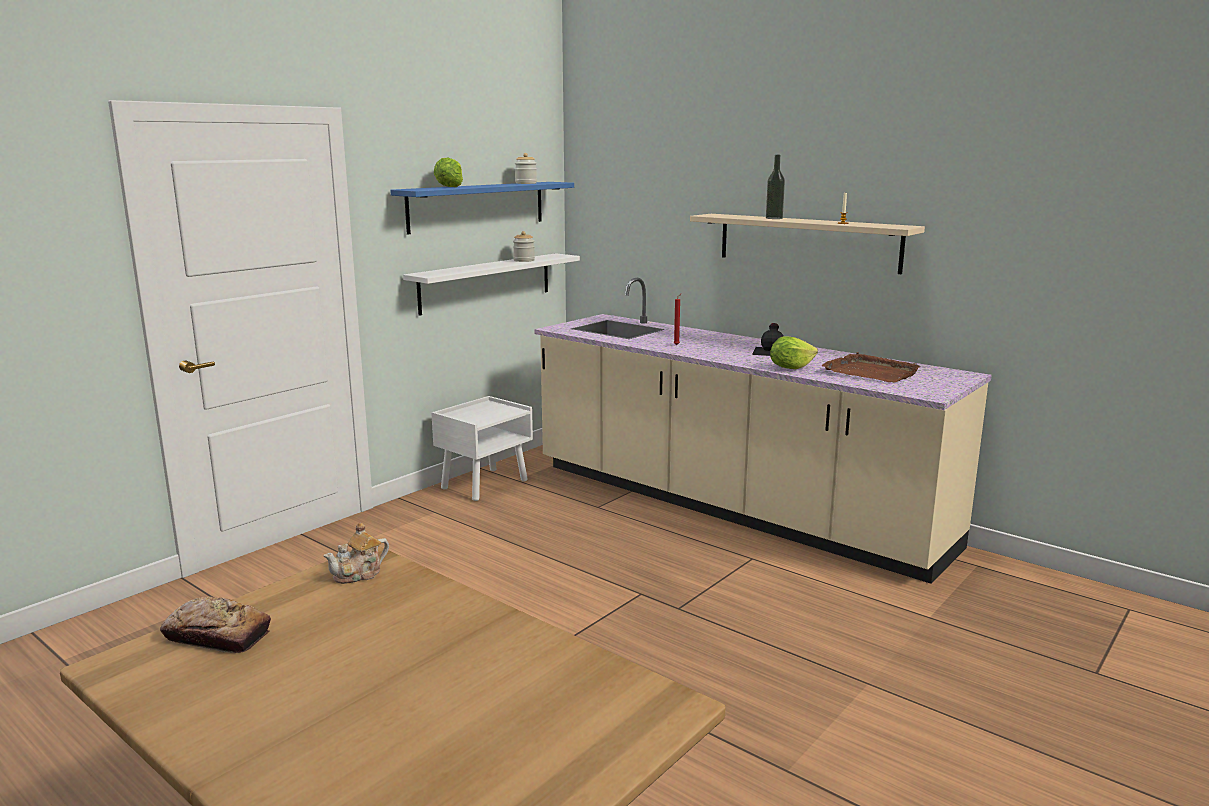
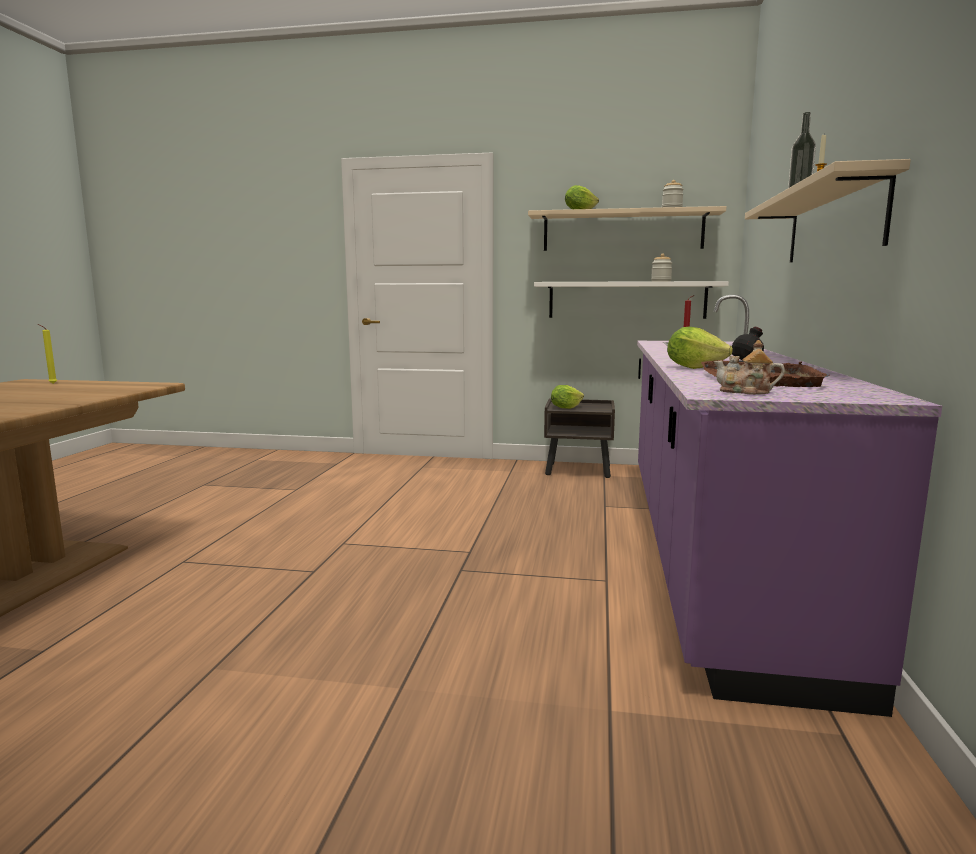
camera: 60 degrees right, 5 degrees down
(217, 636) = (51, 383): bread -> yellow candle
(359, 574) = (132, 385): teapot -> teapot (746, 392)
(477, 206) = (622, 231): blue shelf -> beige shelf
(480, 419) = (565, 408): none -> lettuce
(485, 484) = (579, 470): white nightstand -> brown nightstand
(731, 506) = (710, 549): beige counter -> purple counter

